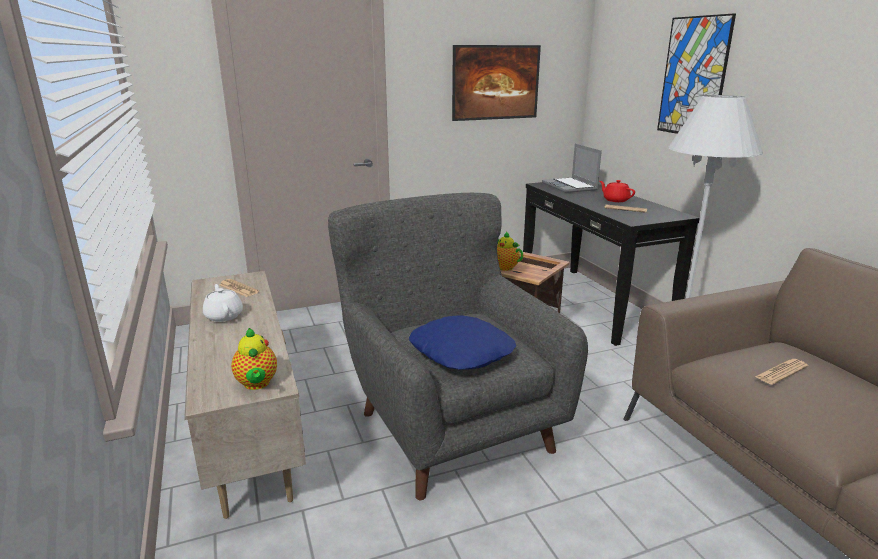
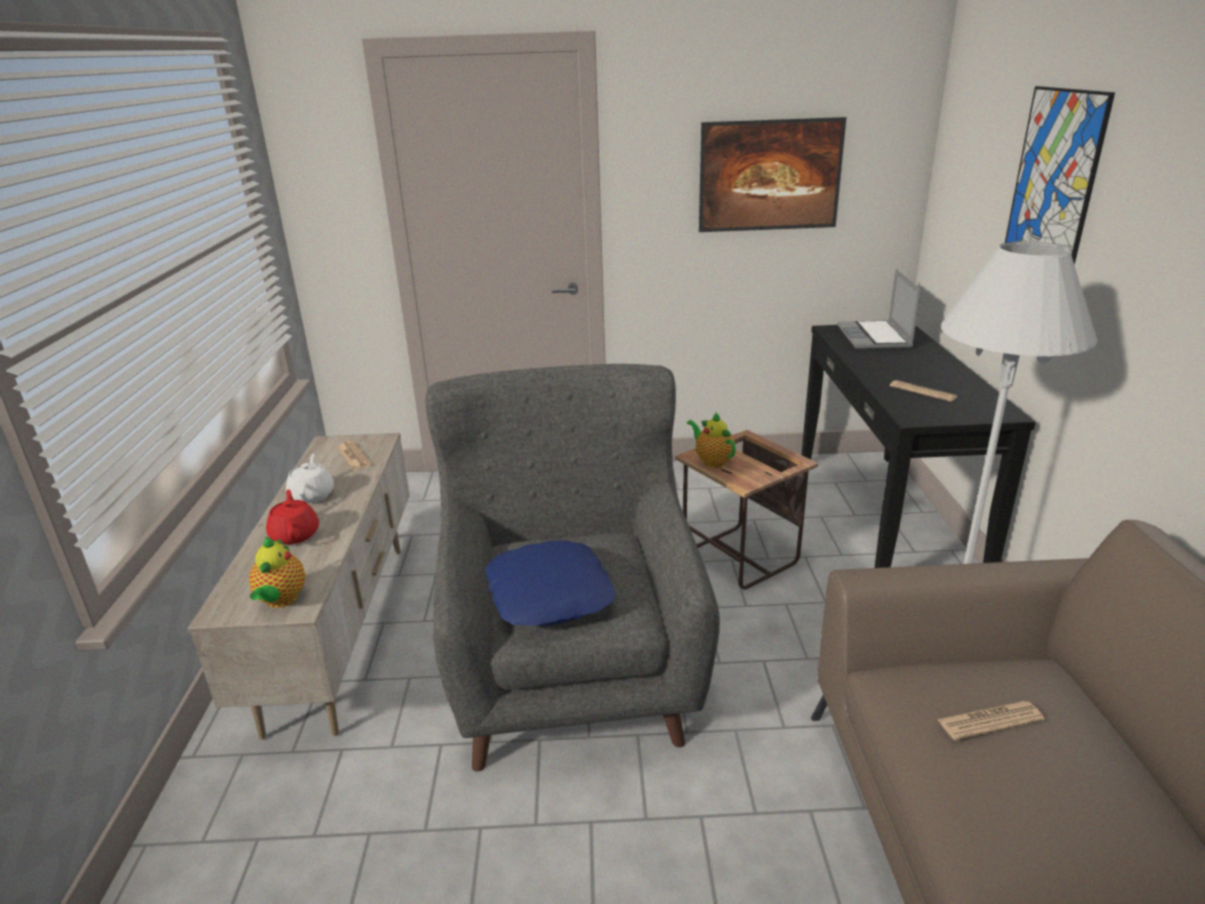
camera: 20 degrees right, 5 degrees up
(615, 200) = (923, 371): red teapot -> red teapot (295, 534)

